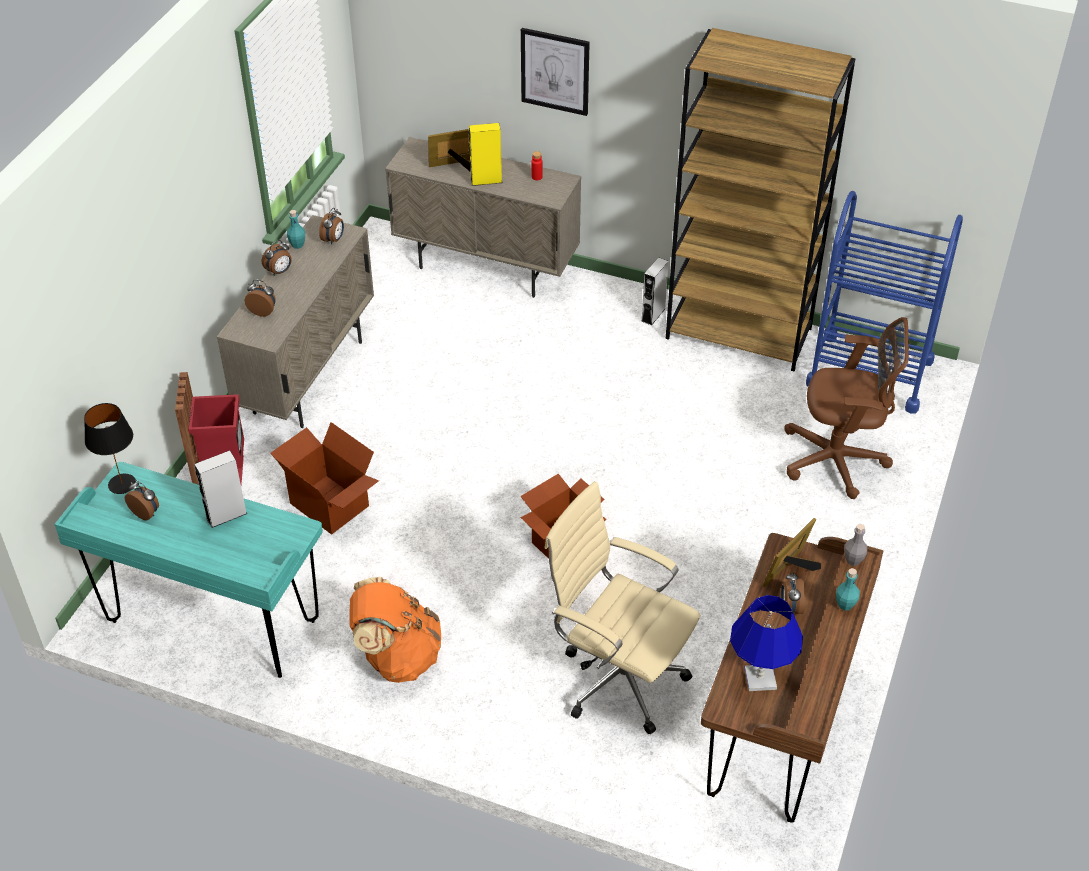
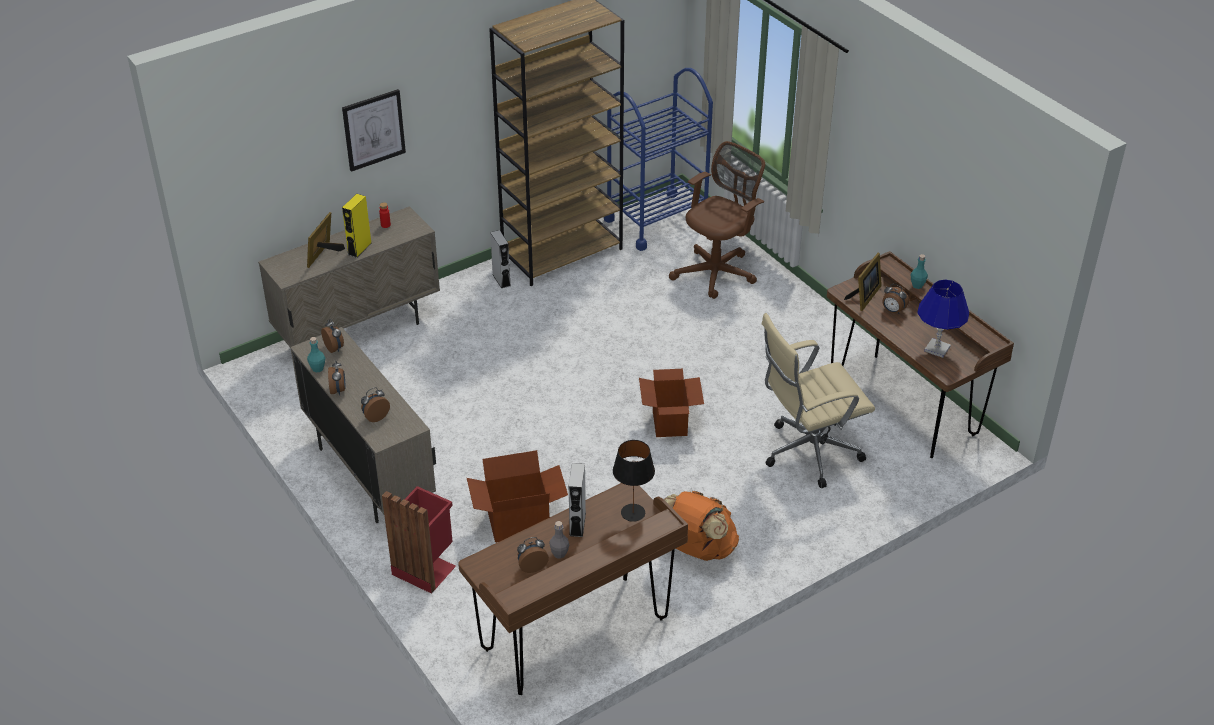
camera: 55 degrees left, 5 degrees down
(122, 484) = (486, 569): black table lamp -> black table lamp (633, 513)
(213, 622) = (575, 635): turquoise desk -> brown desk
(790, 570) = (864, 297): picture frame -> picture frame turned 135 degrees counterclockwise
(853, 560) = (886, 266): grey bottle -> grey bottle (559, 554)

